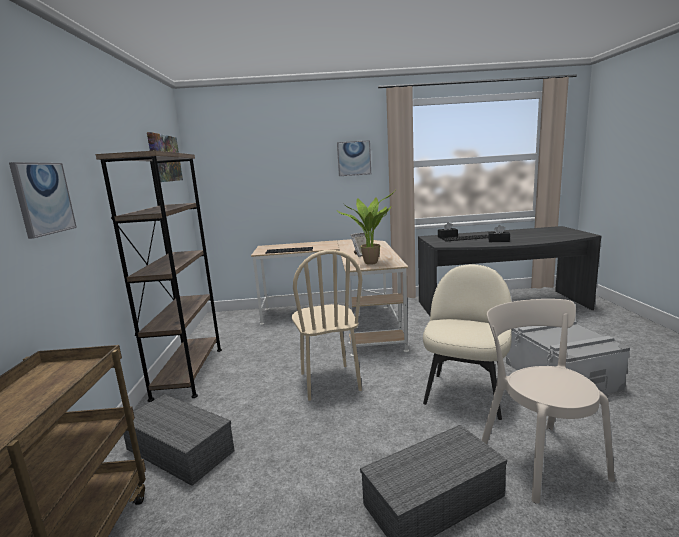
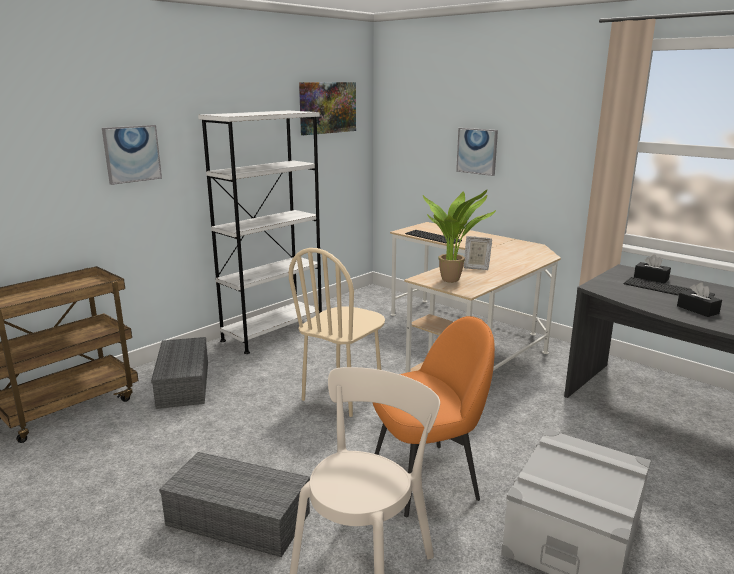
camera: 45 degrees right, 5 degrees up
(189, 372) = (273, 332): brown bookcase -> white bookcase
(354, 158) = (556, 126): picture -> picture (477, 151)
(466, 394) = (427, 477): beige chair -> orange chair

